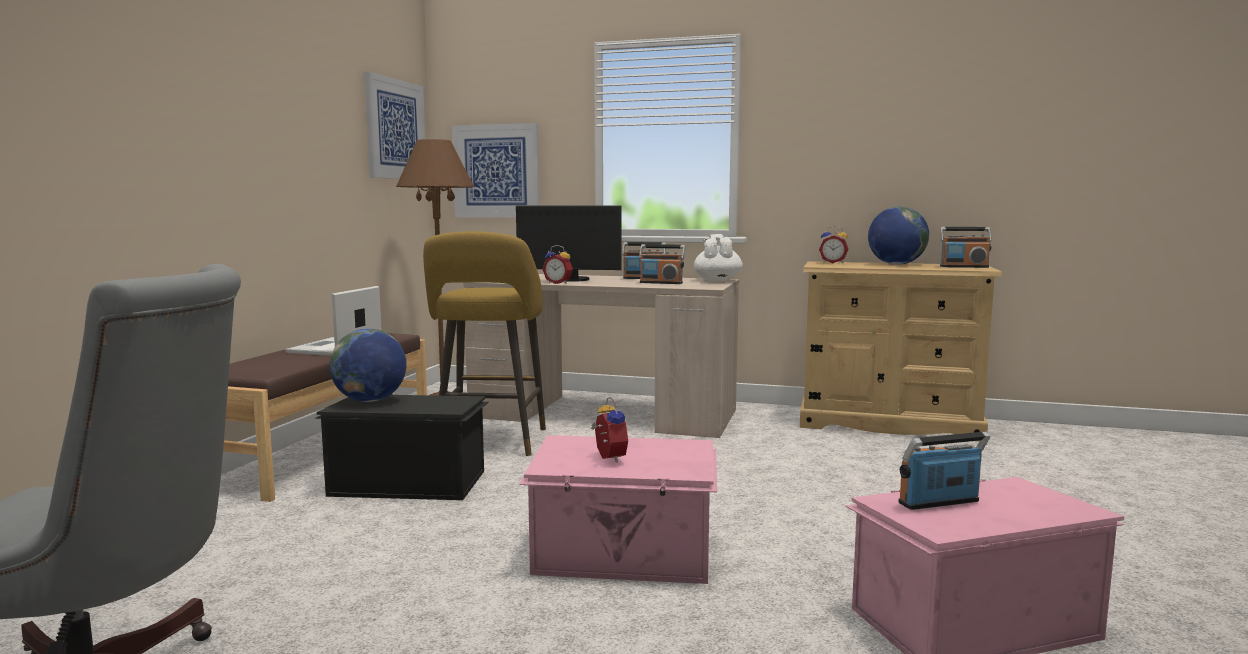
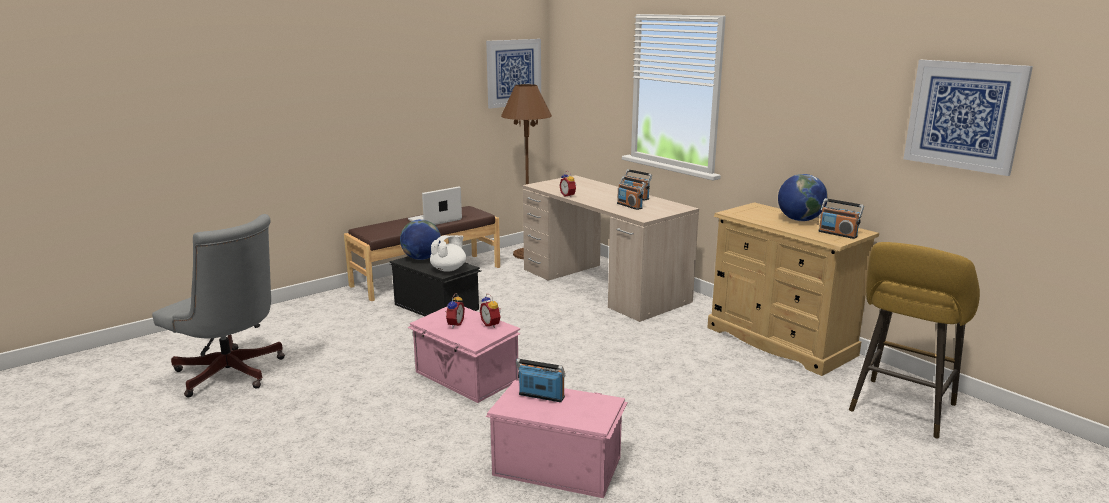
camera: 35 degrees right, 10 degrees up
(490, 443) = (508, 291): yellow stool -> yellow stool (900, 410)
(496, 171) = (581, 100): picture -> picture (964, 115)
(570, 280) = (586, 192): monitor -> none
(717, 280) = (675, 209): white teapot -> white teapot (449, 269)
(833, 262) = (761, 209): alarm clock -> alarm clock (491, 324)

